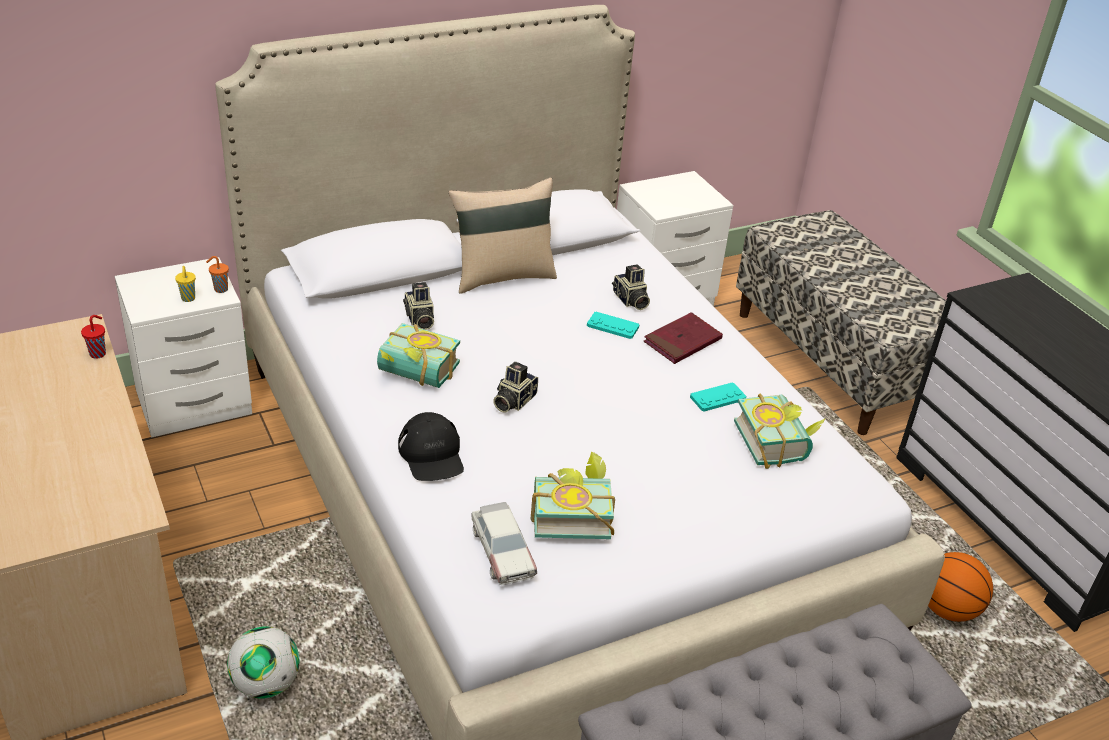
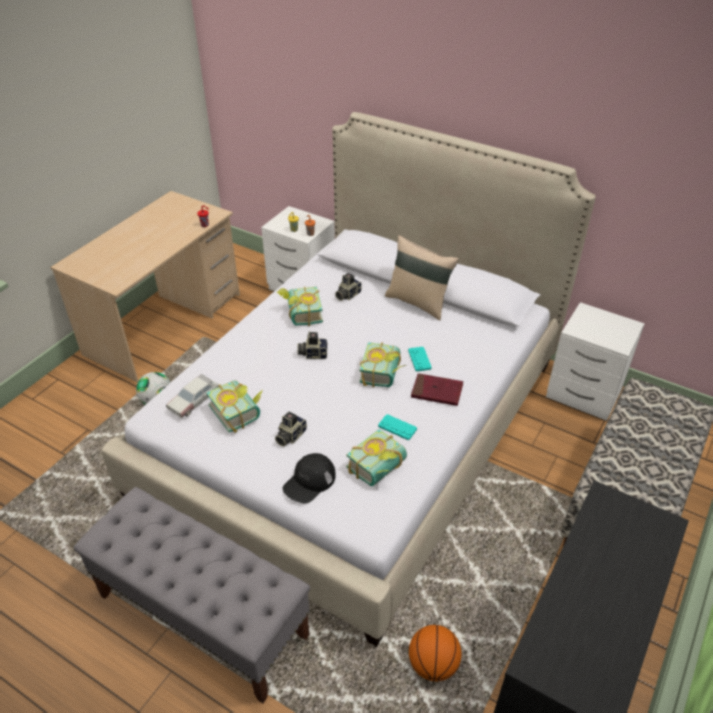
camera: 60 degrees right, 5 degrees up
(432, 454) = (246, 347): black cap -> black cap (309, 481)
(613, 363) = (384, 374): none -> book
(630, 300) = (453, 355): camera -> camera (290, 436)

